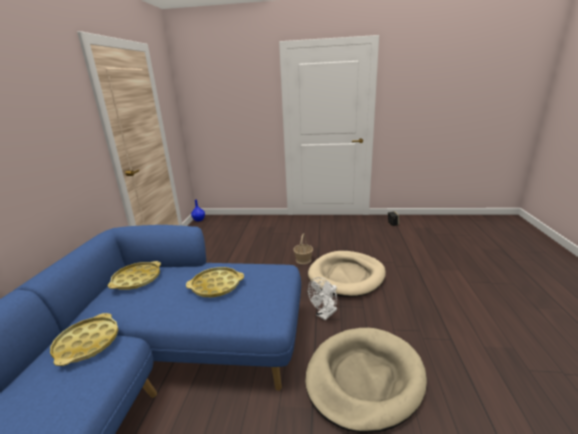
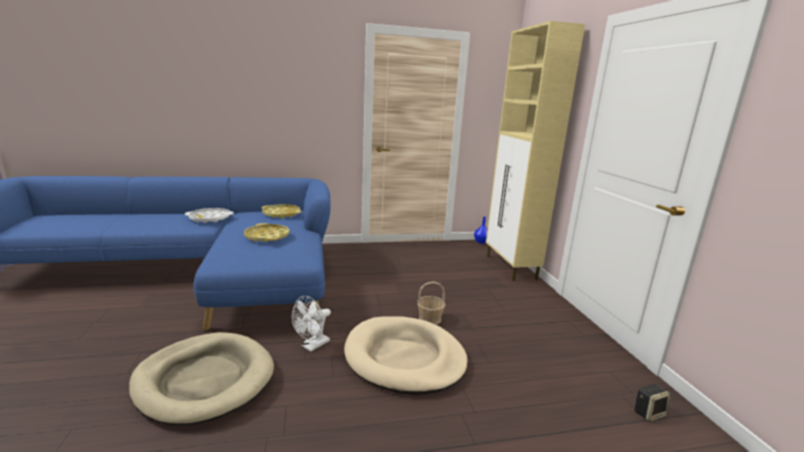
camera: 70 degrees right, 5 degrees down
(87, 343) = (210, 218): yellow tray -> white tray
(249, 219) = (511, 267): none -> beige cabinet
(324, 315) = (312, 346): white fan -> white fan turned 75 degrees counterclockwise

